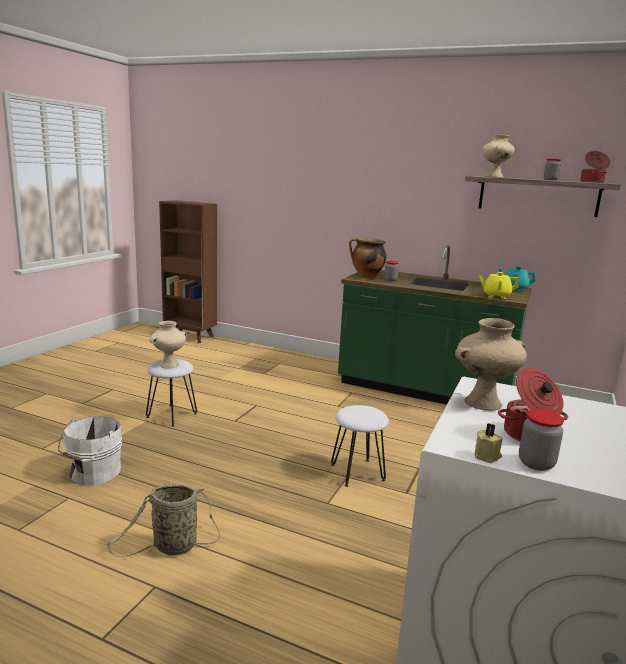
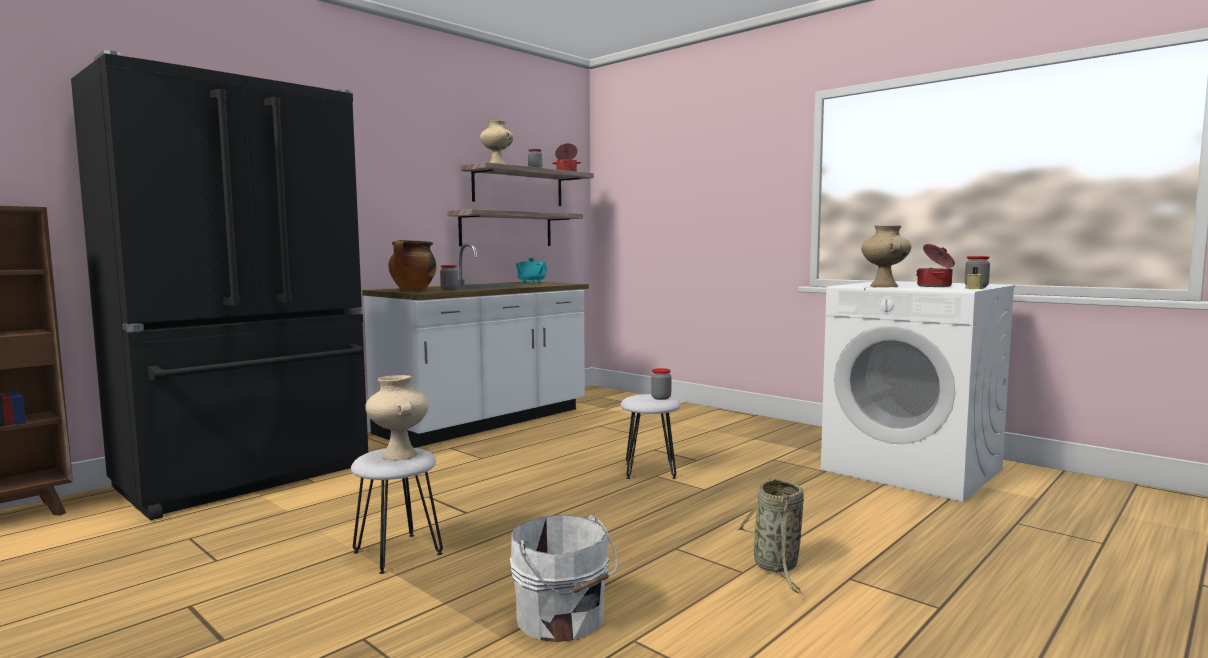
camera: 70 degrees left, 10 degrees down
(261, 359) = (248, 477): none -> black fridge
(364, 417) = (661, 398): none -> jar
(424, 391) = (485, 422): green counter -> white counter
(496, 296) = (555, 284): yellow teapot -> none
(515, 236) = (506, 229): none -> shelf

